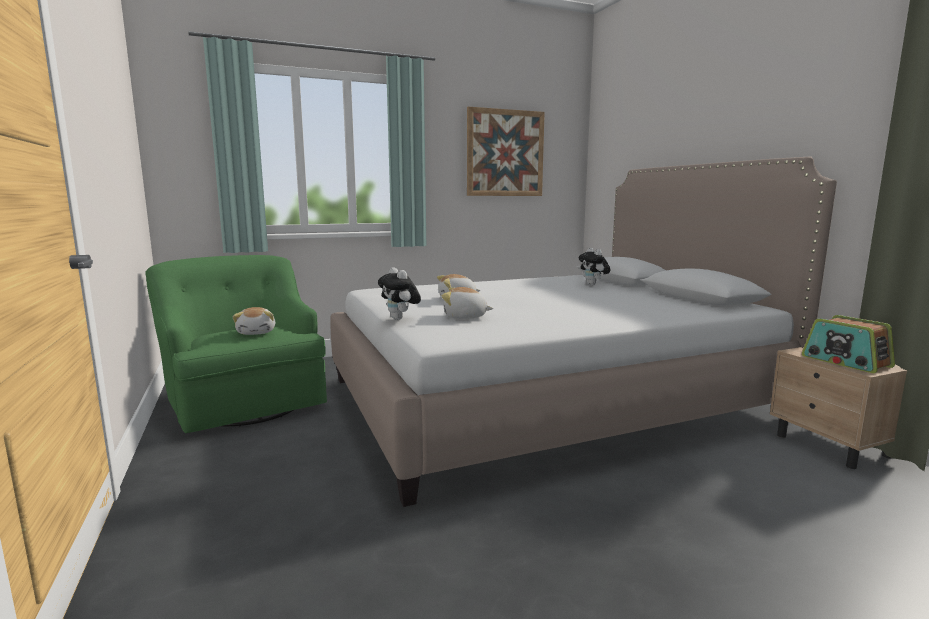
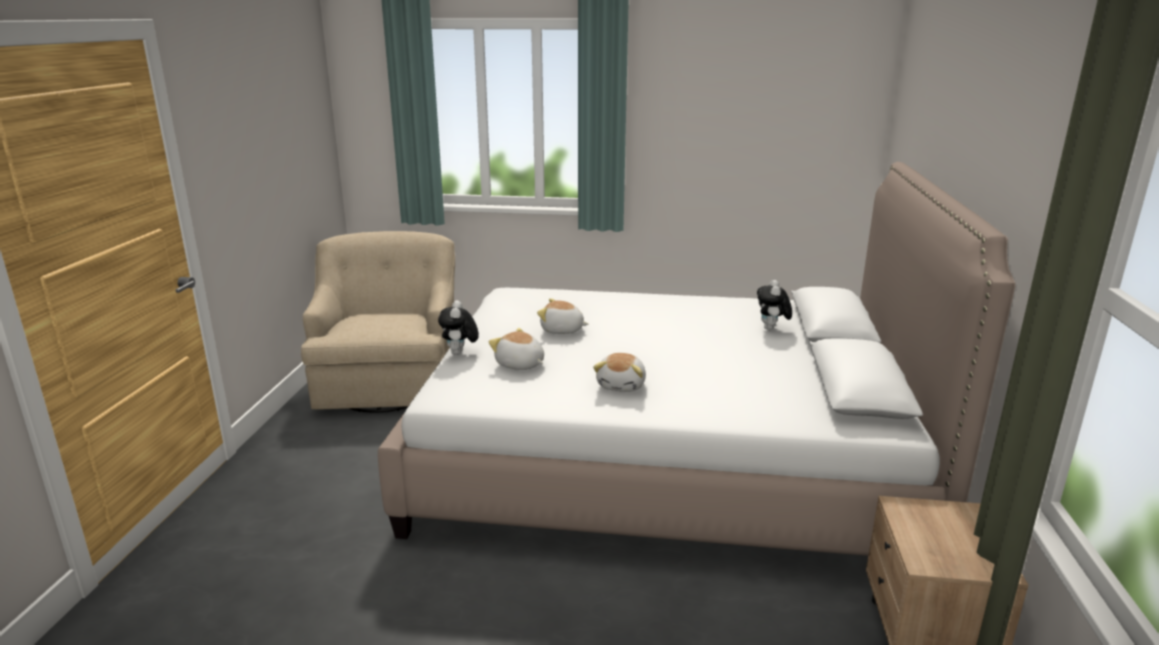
camera: 30 degrees right, 10 degrees up
(245, 399) = (389, 380): green armchair -> beige armchair
(257, 332) = (383, 326): plush toy -> plush toy (622, 385)
(505, 153) = (747, 113): picture -> none
(845, 361) = (931, 541): radio -> none

